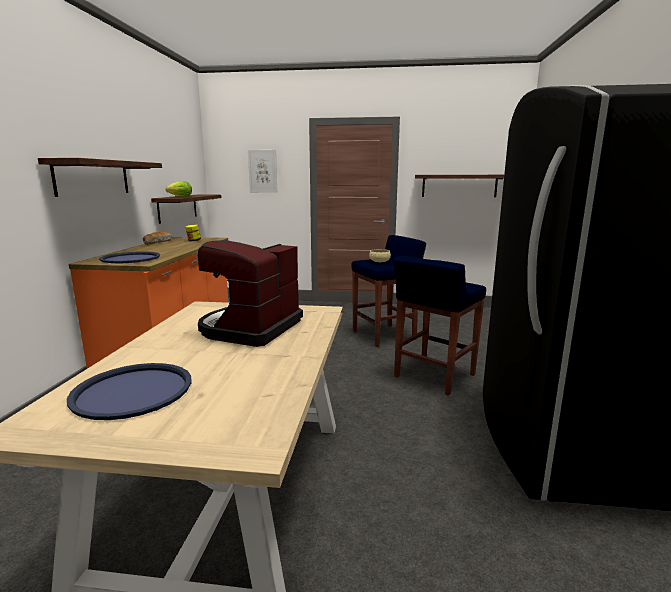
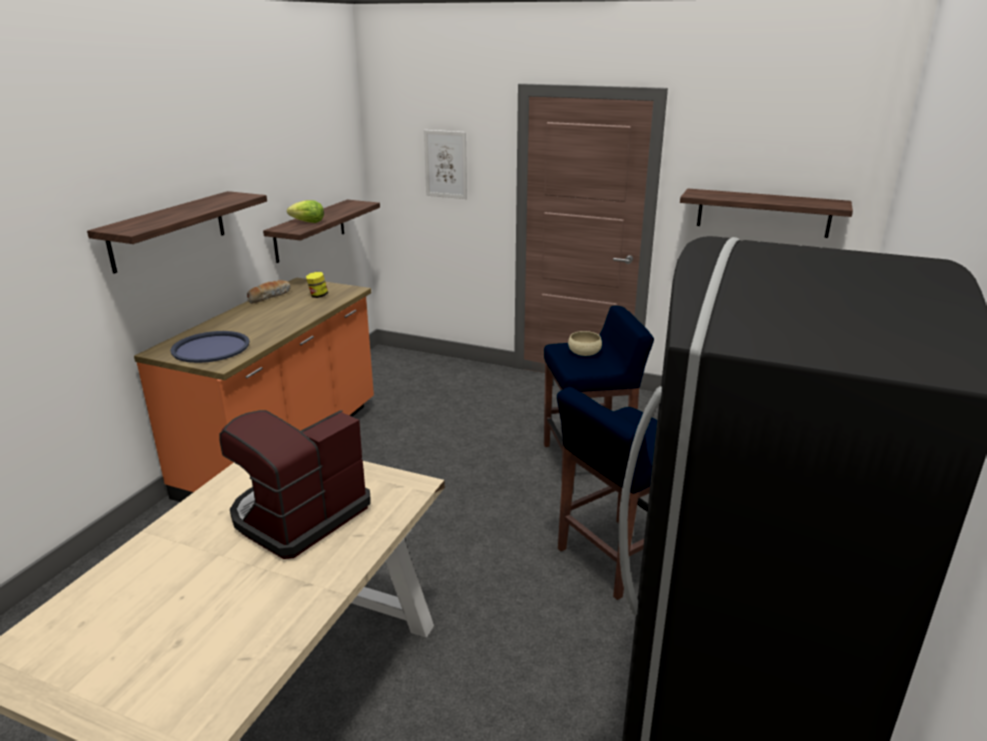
camera: 15 degrees right, 10 degrees up
(133, 391) = (117, 621): blue tray -> none

